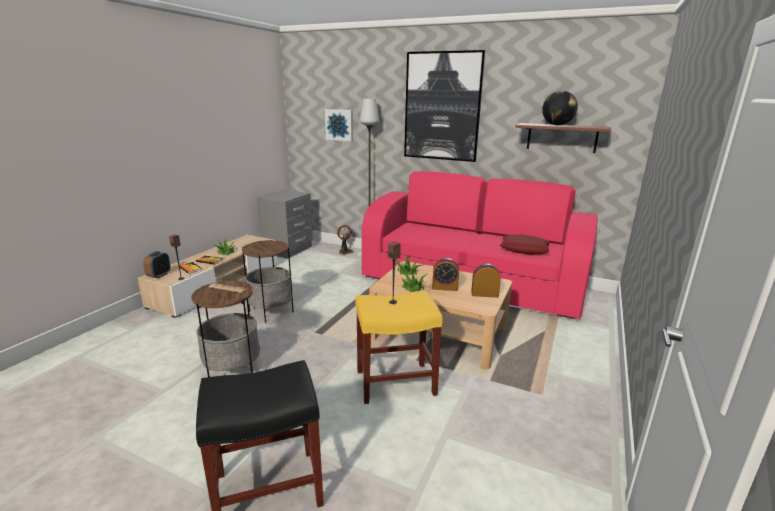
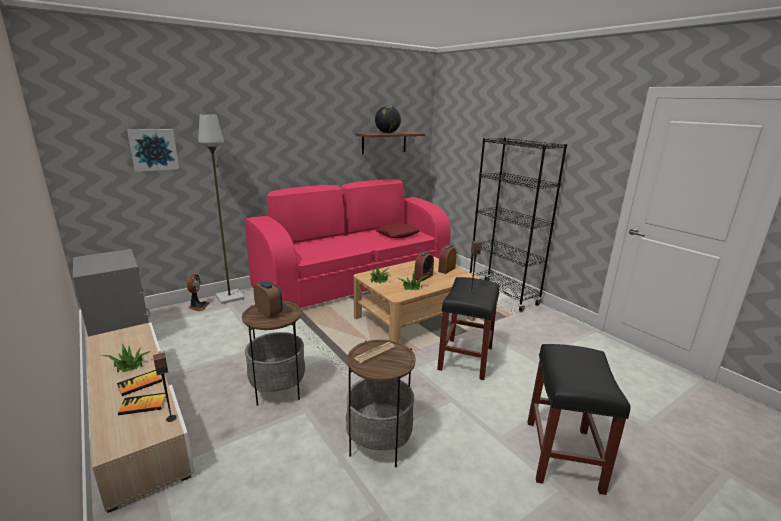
camera: 60 degrees left, 0 degrees up
(159, 275) = (122, 440): alarm clock -> alarm clock (269, 312)
(394, 383) = (465, 359): yellow stool -> black stool
(442, 107) = (286, 121): picture -> none
(587, 376) = (502, 295): none -> black bookcase

